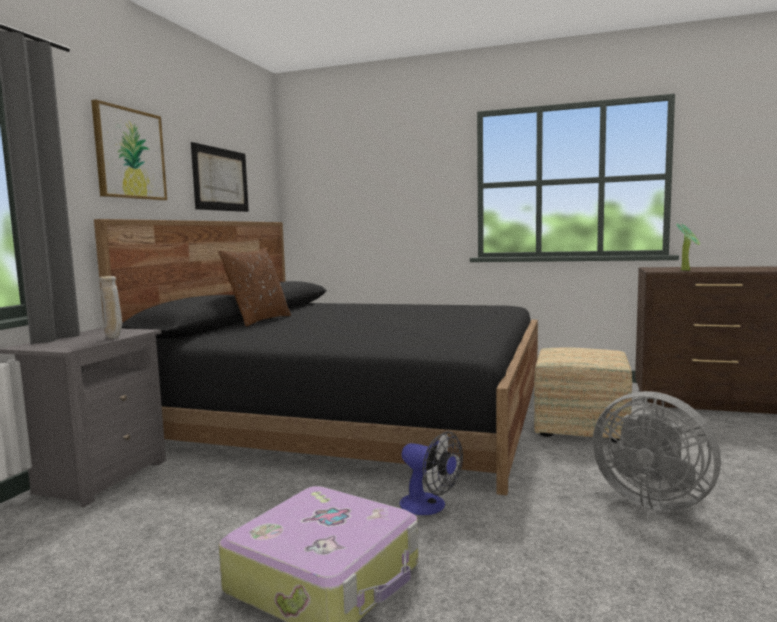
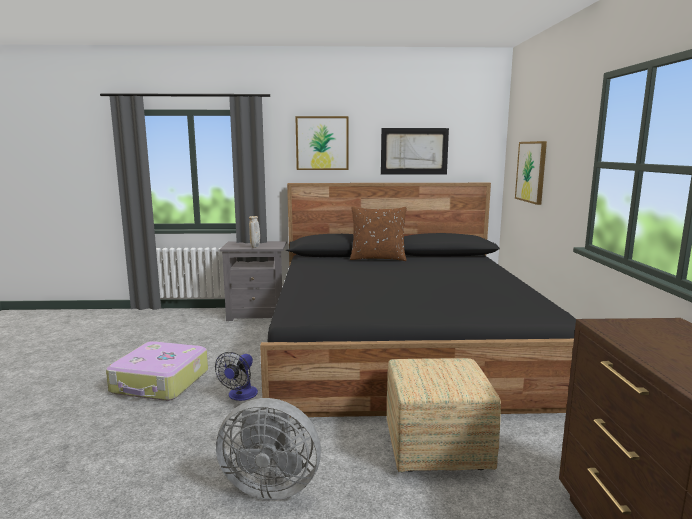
camera: 70 degrees right, 5 degrees up
(356, 203) = (531, 171): none -> picture
(651, 500) = (270, 485): grey fan -> grey fan turned 105 degrees counterclockwise
(687, 270) = (634, 339): potted plant -> none

